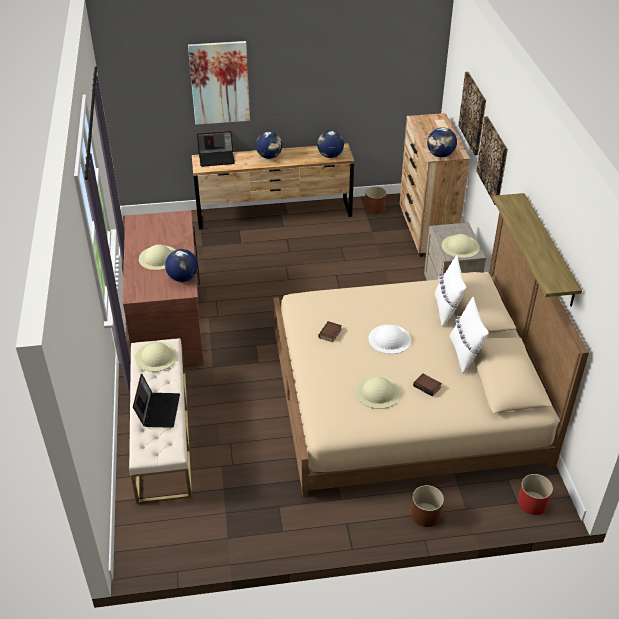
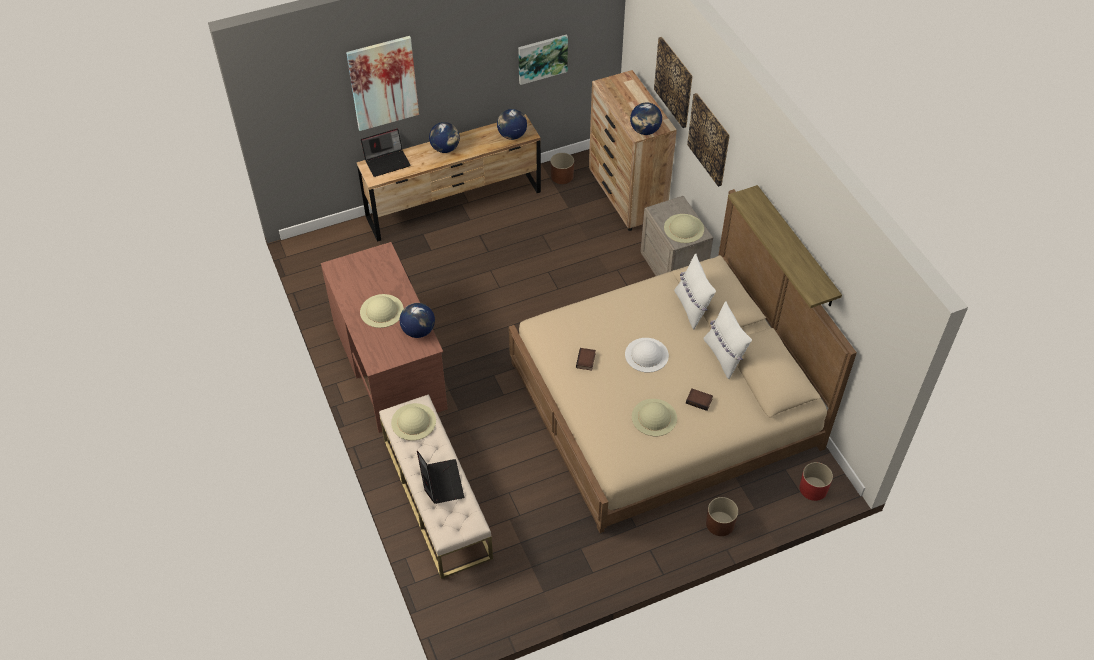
camera: 15 degrees left, 10 degrees up
(366, 91) = (542, 58): none -> picture

